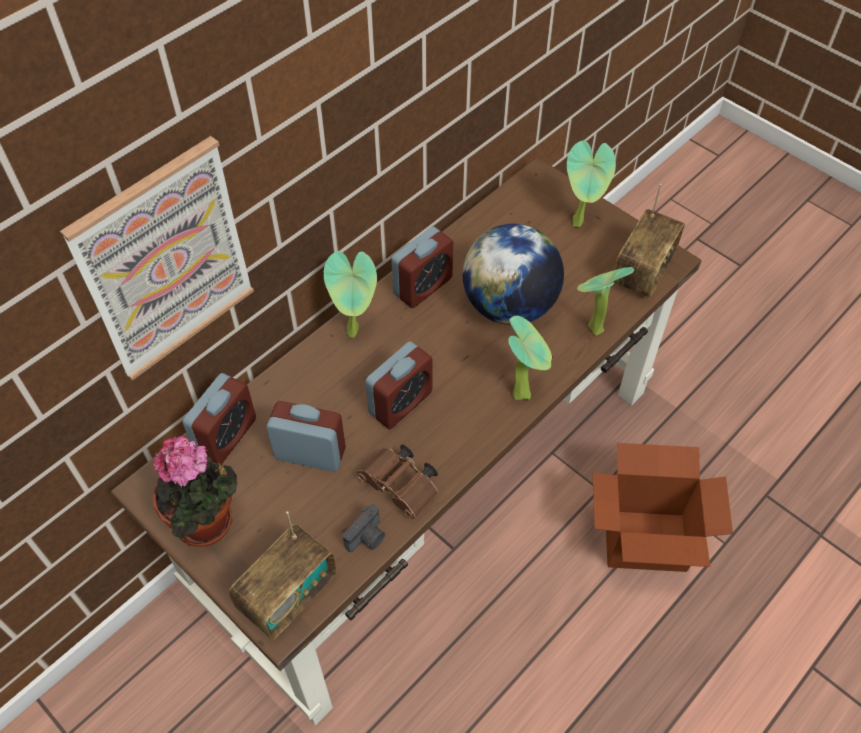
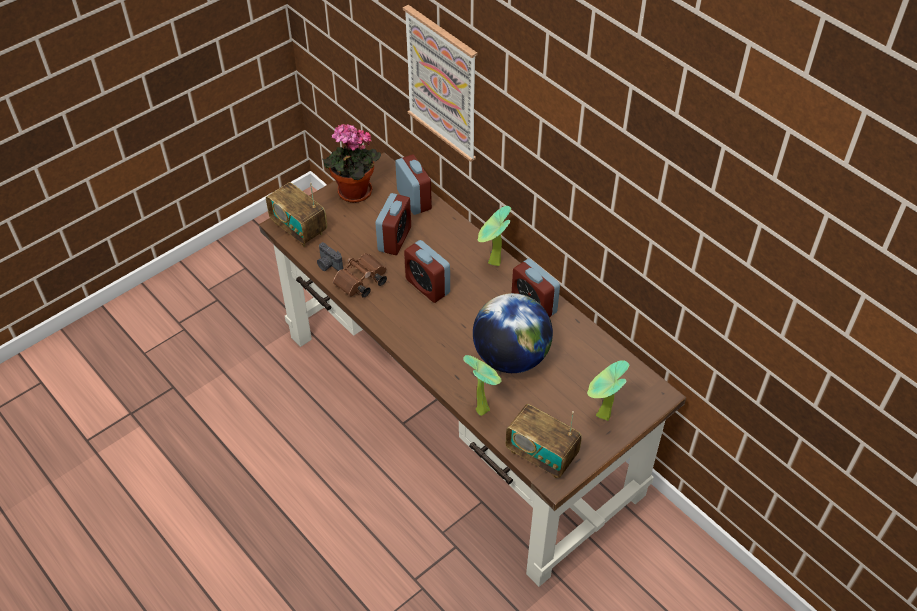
camera: 95 degrees right, 5 degrees down
(226, 436) = (414, 200): alarm clock -> alarm clock turned 150 degrees counterclockwise
(524, 392) = (427, 357): potted plant -> none
(644, 541) = (390, 558): cardboard box -> none

